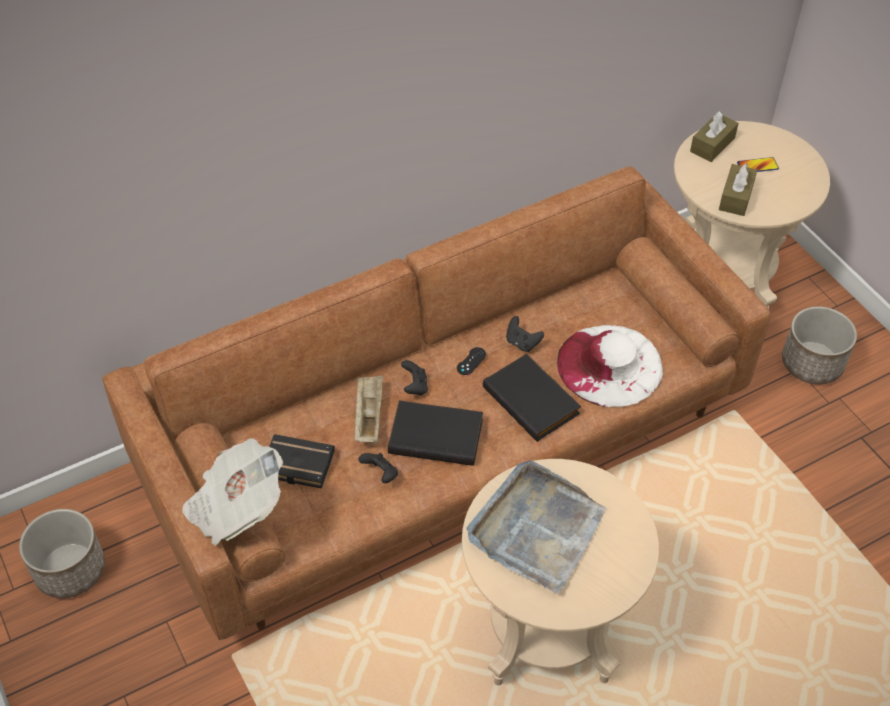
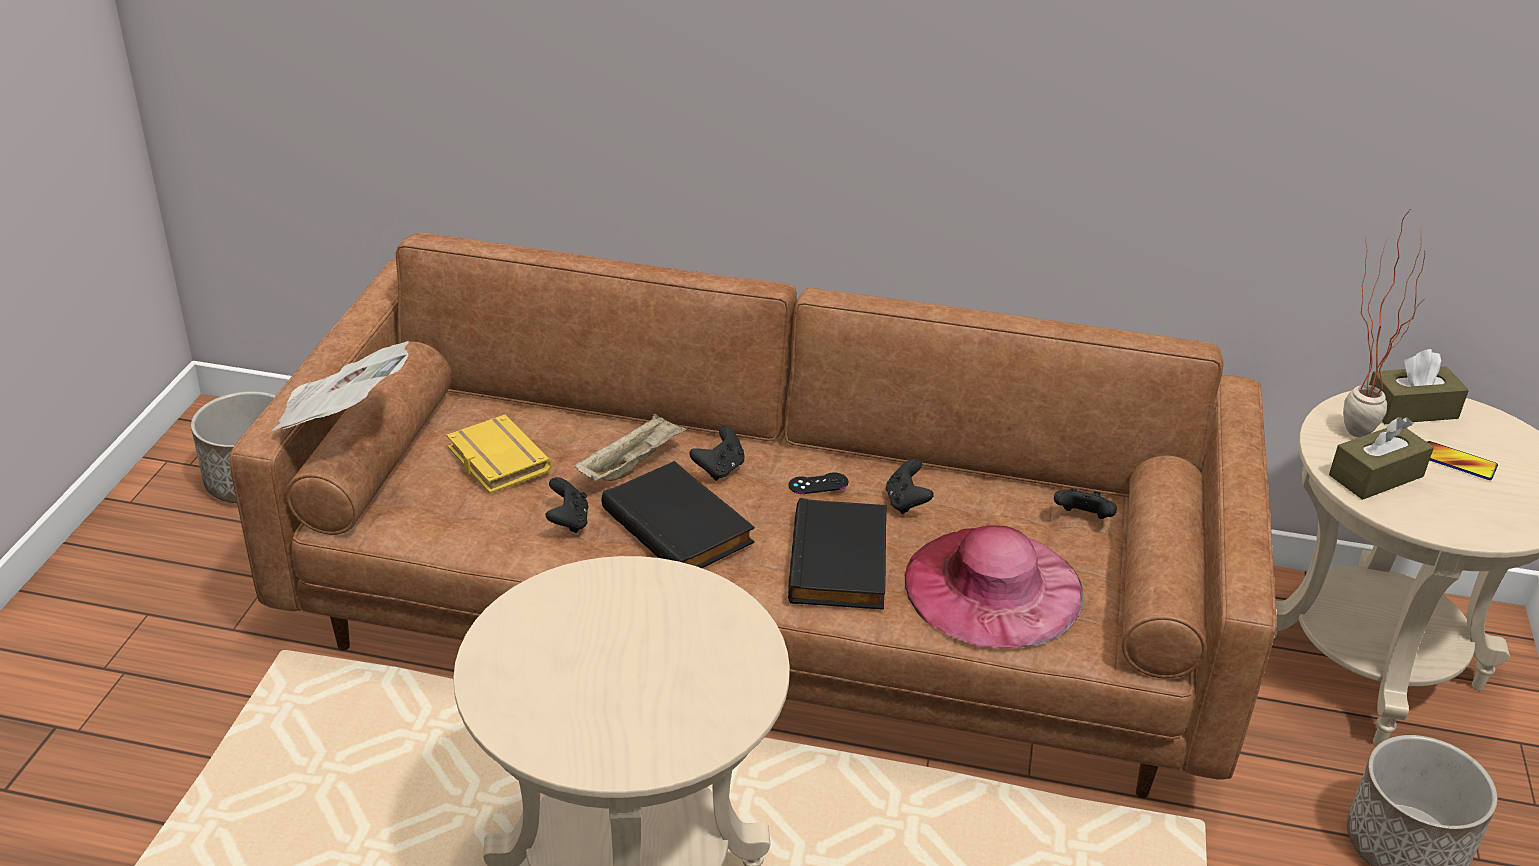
camera: 40 degrees right, 15 degrees down
(296, 465) = (495, 460): black book -> yellow book
(536, 529) = (609, 634): grey tray -> none
(606, 296) = (1082, 519): none -> black game controller
(610, 365) = (993, 587): white hat -> pink hat
(698, 174) = (1345, 427): none -> potted plant

